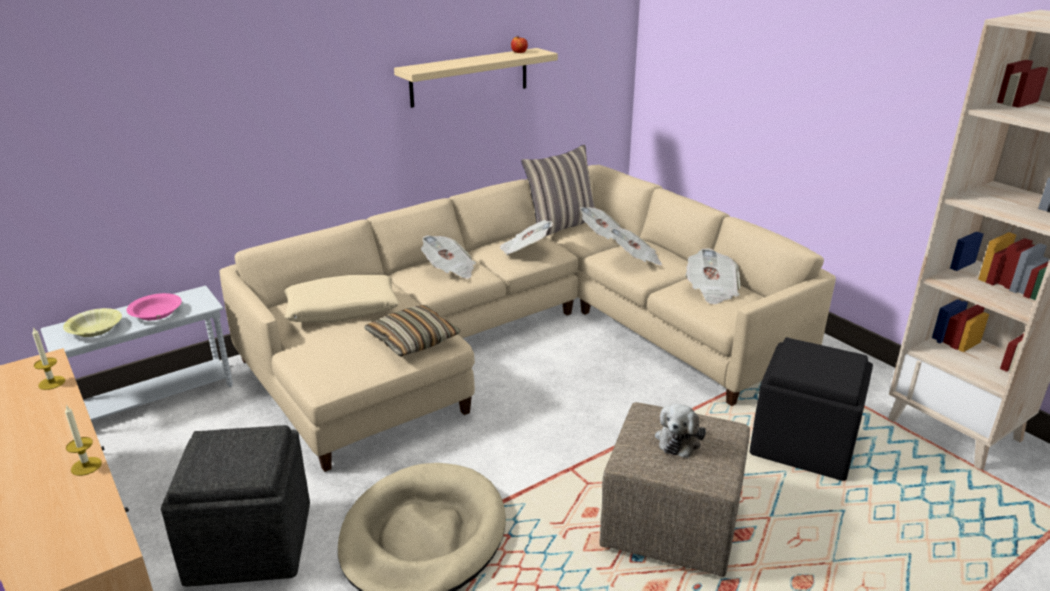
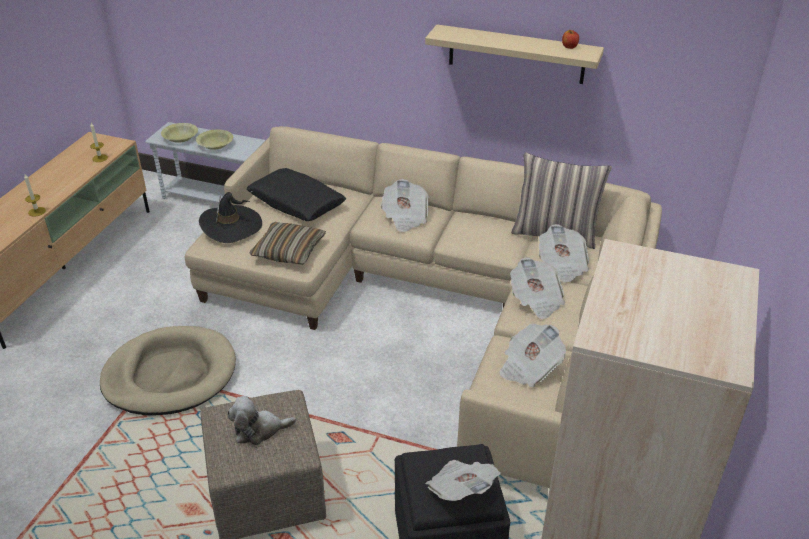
camera: 55 degrees right, 10 degrees up
(156, 313) = (215, 144): pink bowl -> yellow bowl
(251, 543) = (119, 311): grey ottoman -> none
(320, 356) = (231, 225): none -> black hat
(342, 310) = (296, 203): beige pillow -> black pillow
(525, 250) = (481, 235): newspaper -> newspaper (461, 490)

